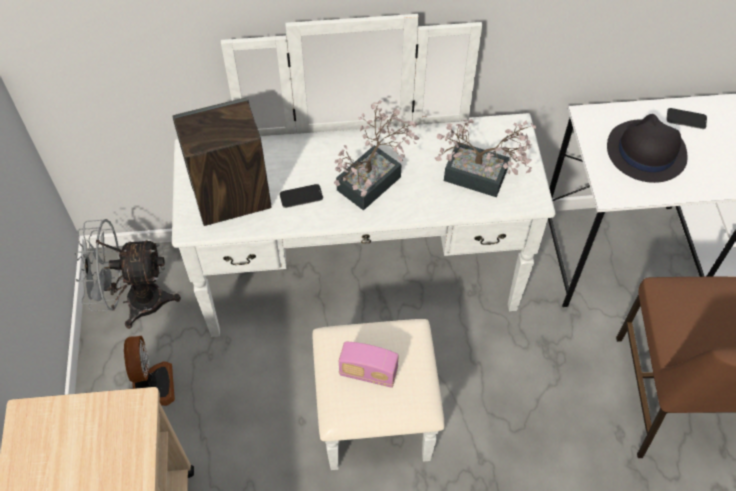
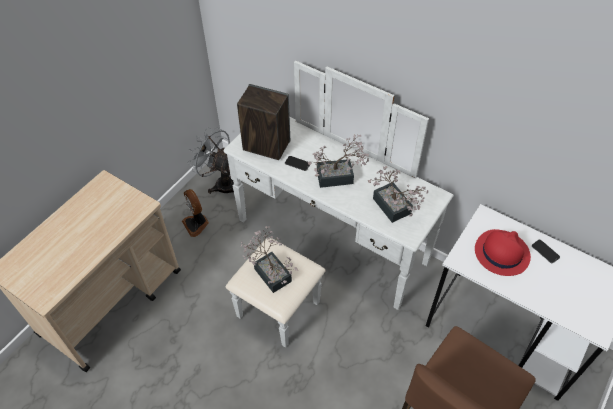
camera: 40 degrees right, 5 degrees down
(153, 385) = (196, 224): fan -> fan turned 120 degrees clockwise
(368, 373) = (270, 271): radio -> potted plant
(645, 152) = (501, 253): black hat -> red hat

